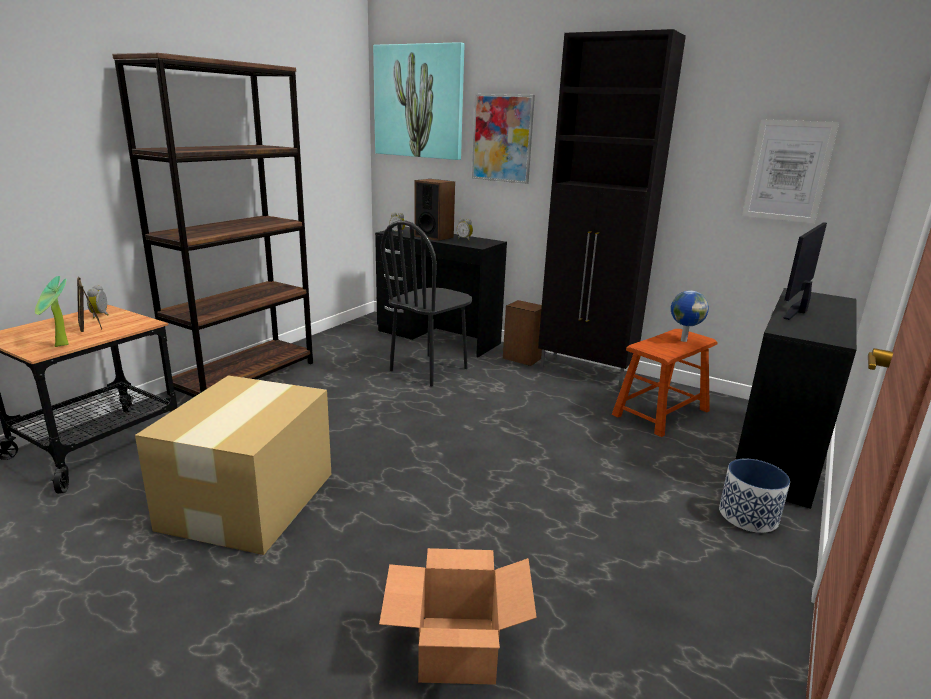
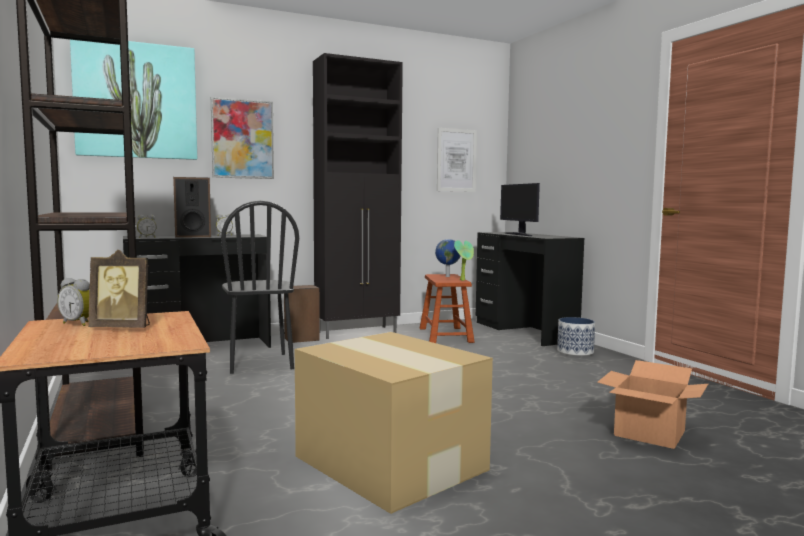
camera: 55 degrees left, 15 degrees down
(60, 346) = (175, 338): potted plant -> potted plant (464, 280)

